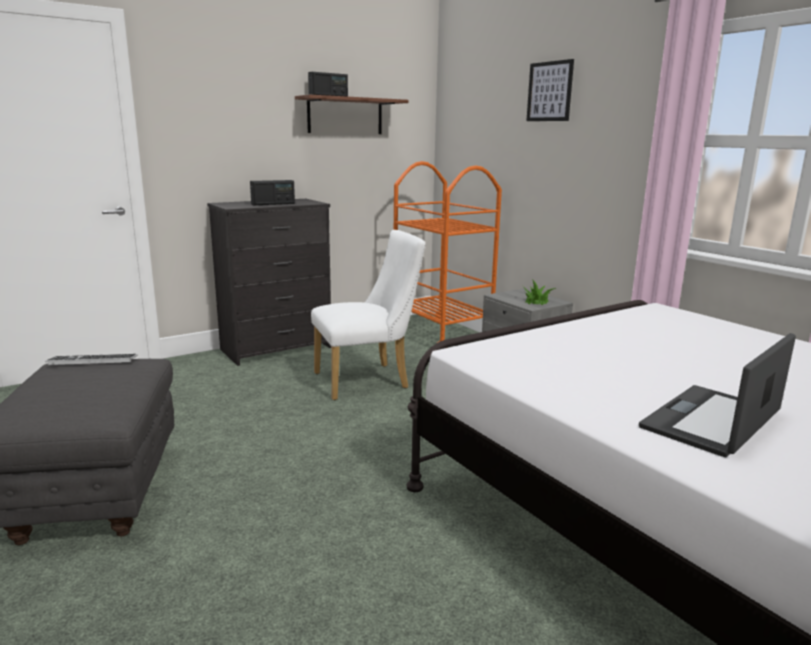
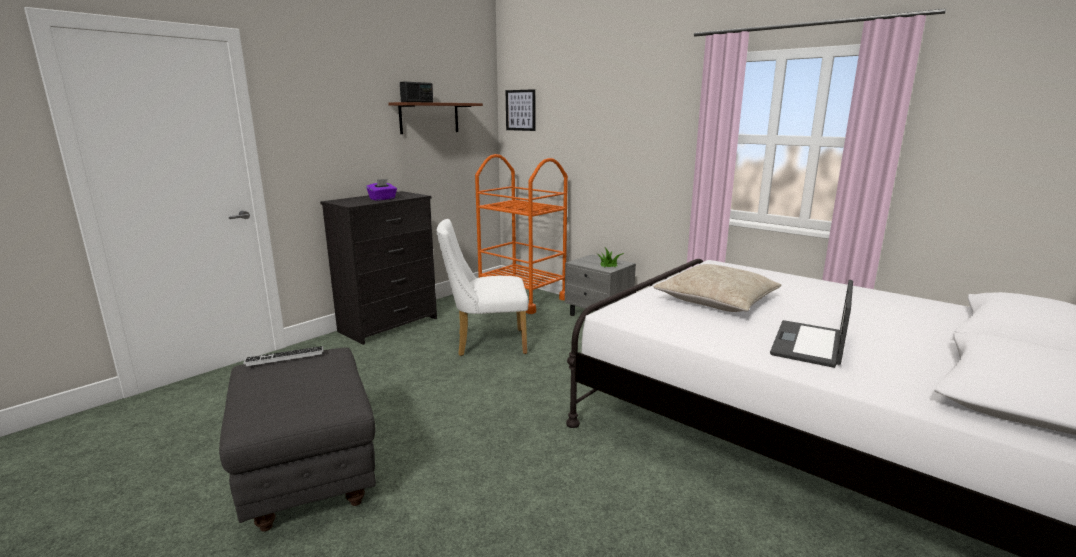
camera: 15 degrees left, 0 degrees up
(273, 204) = (382, 199): radio -> purple tissue box
(368, 380) = (485, 343): white chair -> white chair turned 150 degrees counterclockwise
(549, 91) = (605, 98): picture -> picture (520, 110)
(621, 351) = (717, 300): none -> beige pillow

